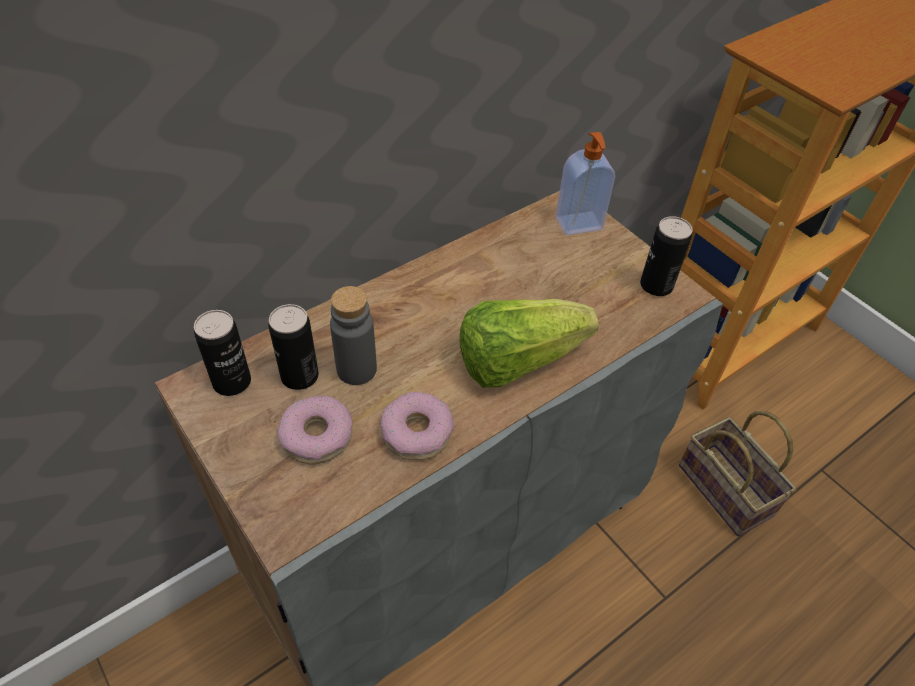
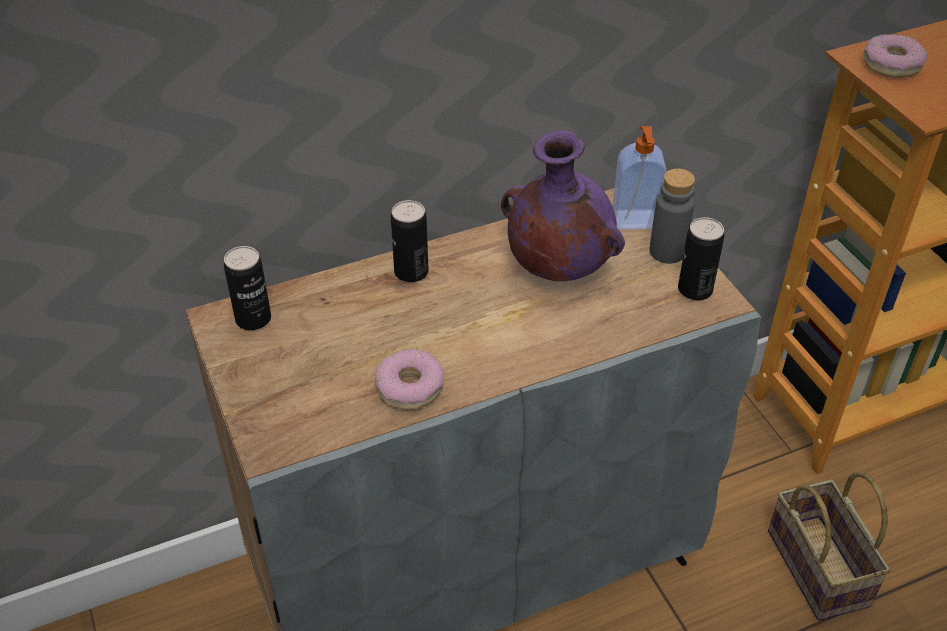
camera: 15 degrees right, 5 degrees down
(300, 376) = (315, 323): can -> can (411, 272)
(317, 436) = (317, 375): donut -> donut (891, 64)
(356, 369) = (369, 325): grey bottle -> grey bottle (667, 251)
(517, 361) = (526, 339): lettuce -> none
(522, 280) = (557, 267): none -> purple vase

